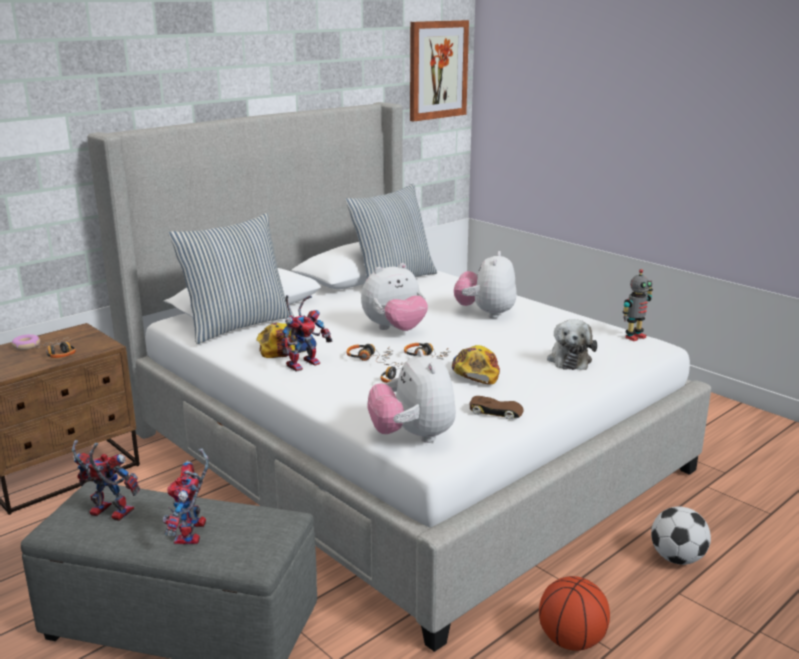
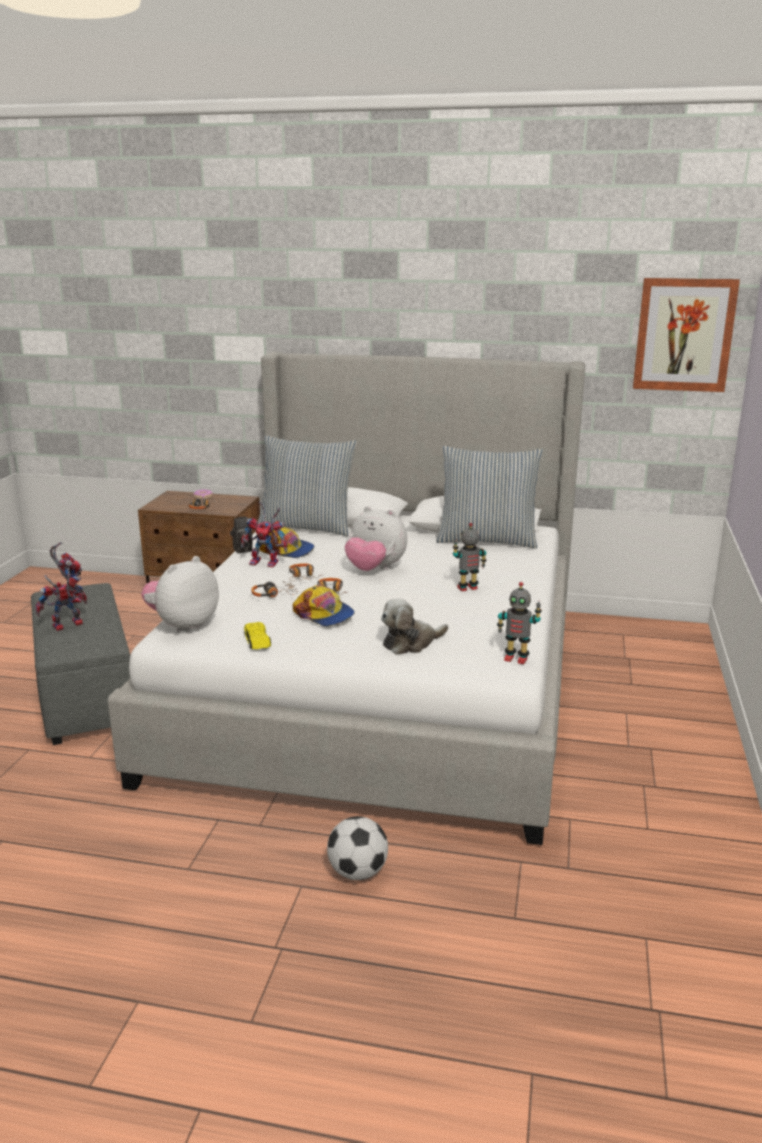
camera: 55 degrees right, 0 degrees up
(247, 365) = (242, 550): none -> camera
(475, 371) = (324, 614): cap -> cap turned 75 degrees clockwise
(485, 313) = (468, 589): plush toy -> toy robot
(496, 412) = (257, 640): brown toy car -> yellow toy car
(571, 641) = (183, 846): basketball -> none

